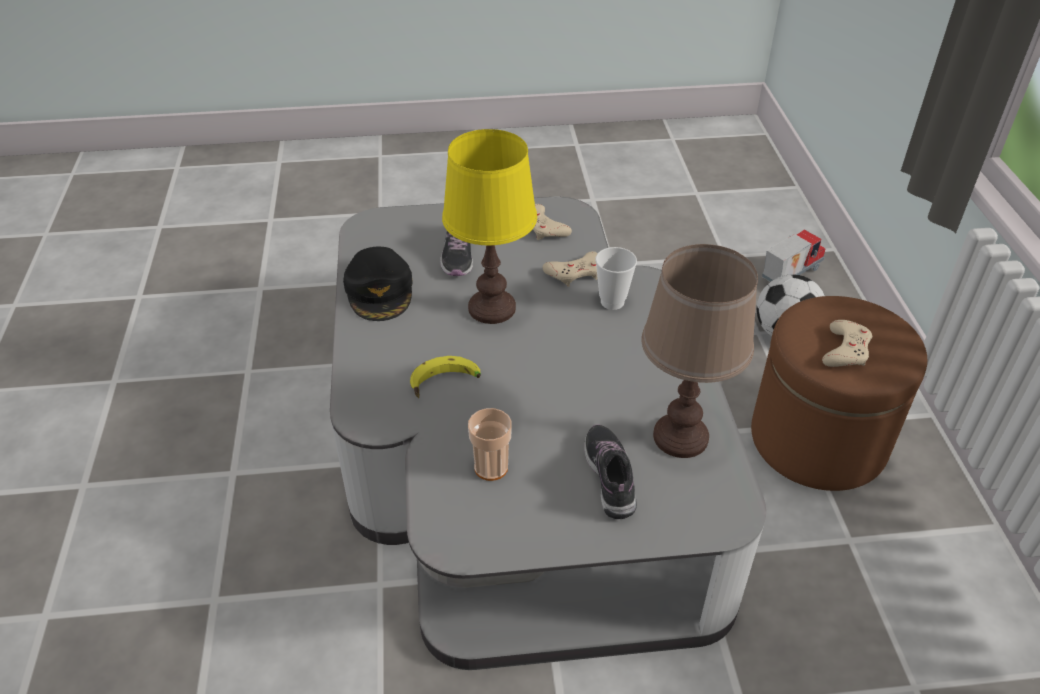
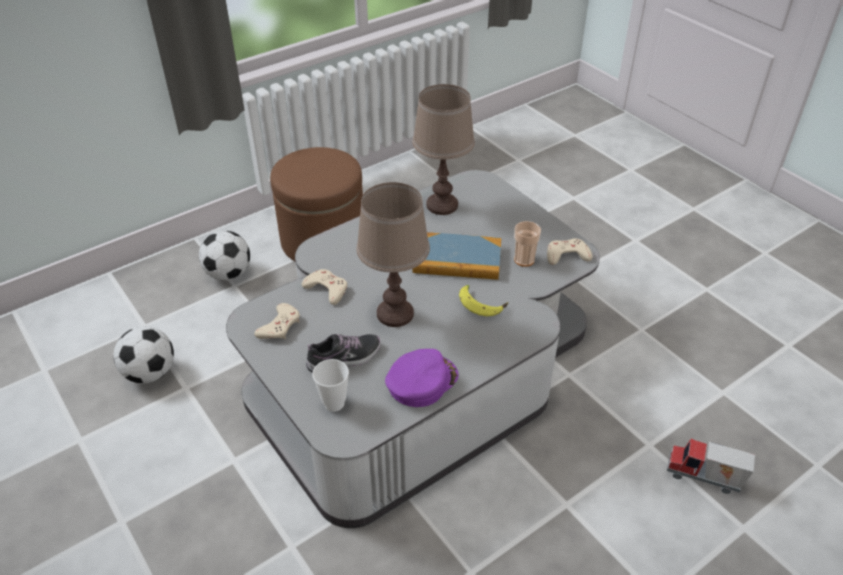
camera: 120 degrees left, 0 degrees up
(380, 291) = (421, 381): black cap -> purple cap
(491, 308) = (395, 314): yellow table lamp -> brown table lamp
(544, 398) = (457, 259): none -> book
(610, 476) = (490, 219): shoe -> none
(612, 302) = (347, 262): cup -> cup (334, 403)
(648, 248) = (150, 373): none -> football
(789, 274) = (153, 287): toy truck -> toy truck (703, 478)
(846, 350) = (328, 168): beige game controller -> beige game controller (567, 255)

